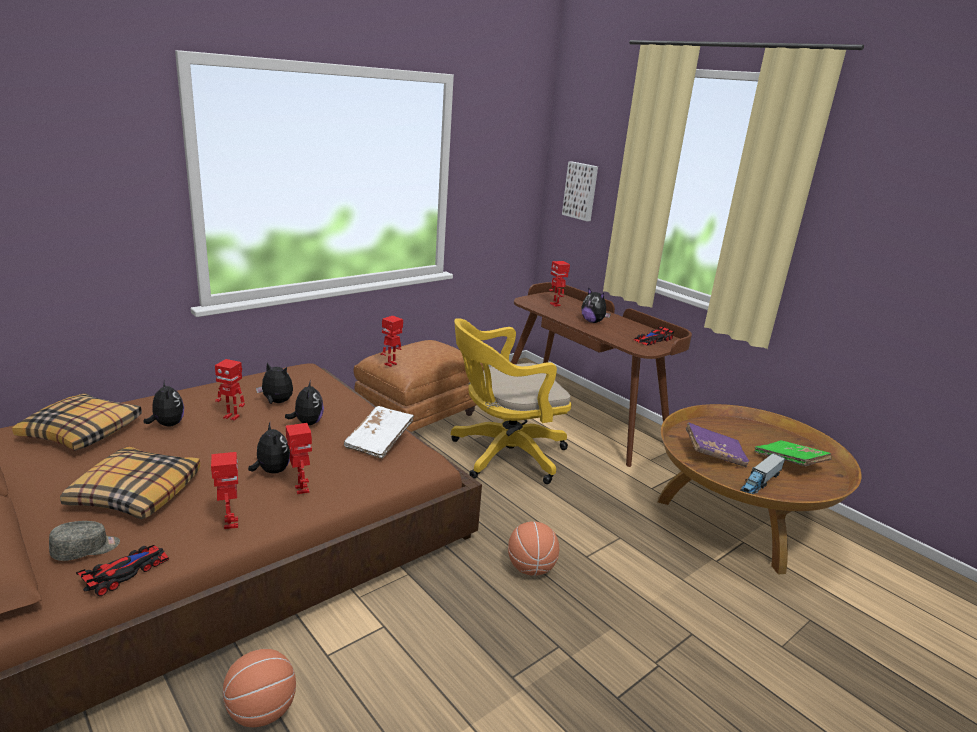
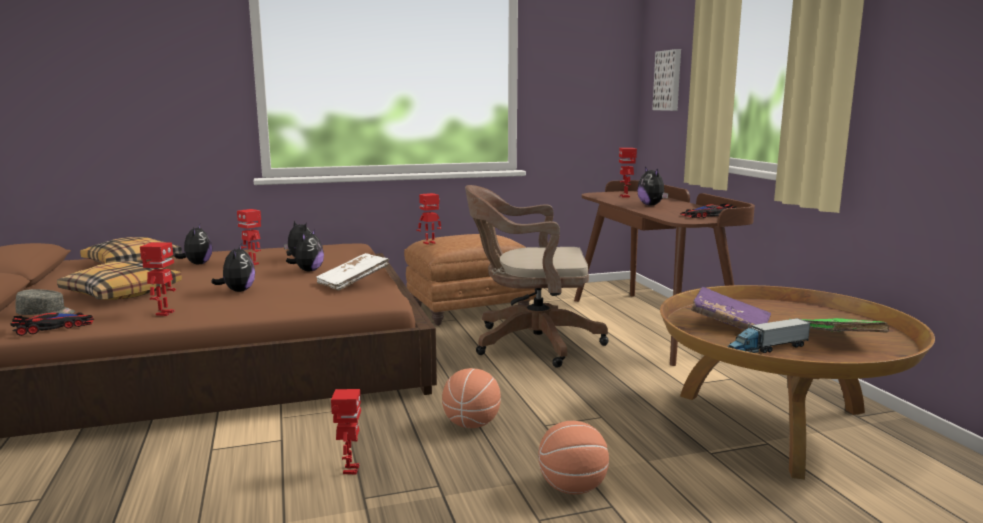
camera: 25 degrees right, 10 degrees down
(261, 711) = (119, 473): basketball -> basketball (571, 488)
(301, 489) = (246, 302): toy robot -> toy robot (350, 470)
(502, 455) = (529, 343): yellow office chair -> brown office chair

